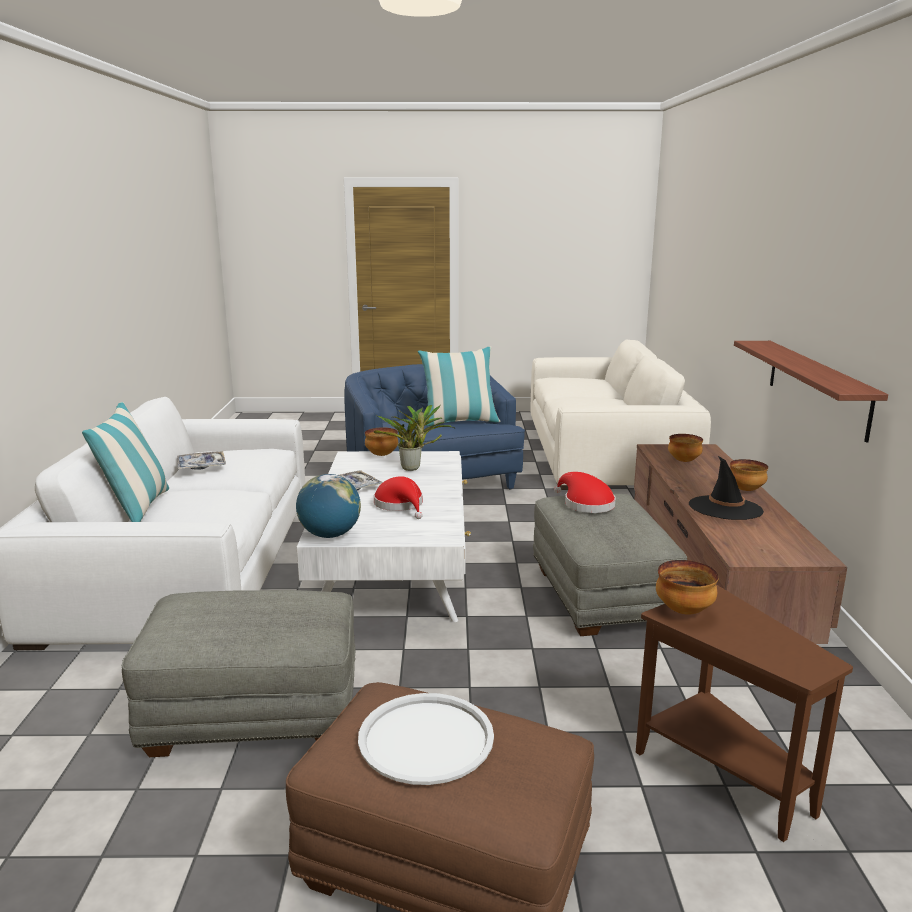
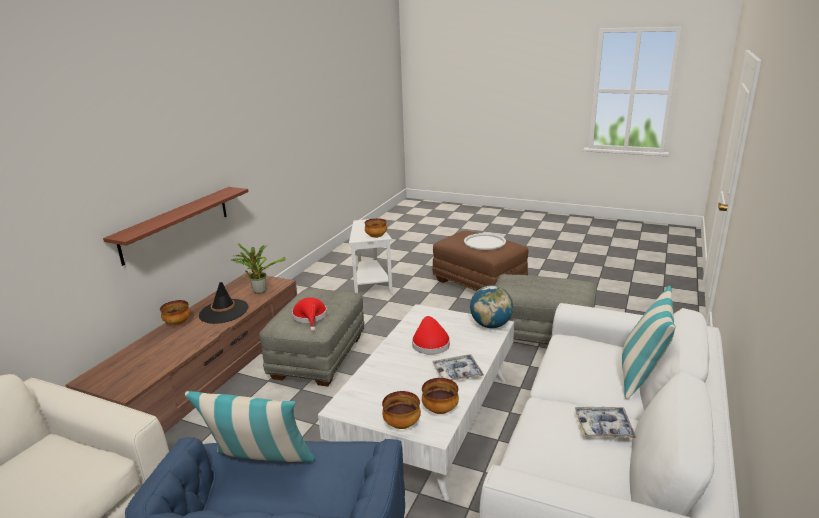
camera: 155 degrees left, 5 degrees up
(413, 468) = (388, 390): potted plant -> potted plant (258, 290)
(684, 461) = (145, 364): bowl -> bowl (439, 410)
(722, 773) = (371, 285): brown side table -> white side table

